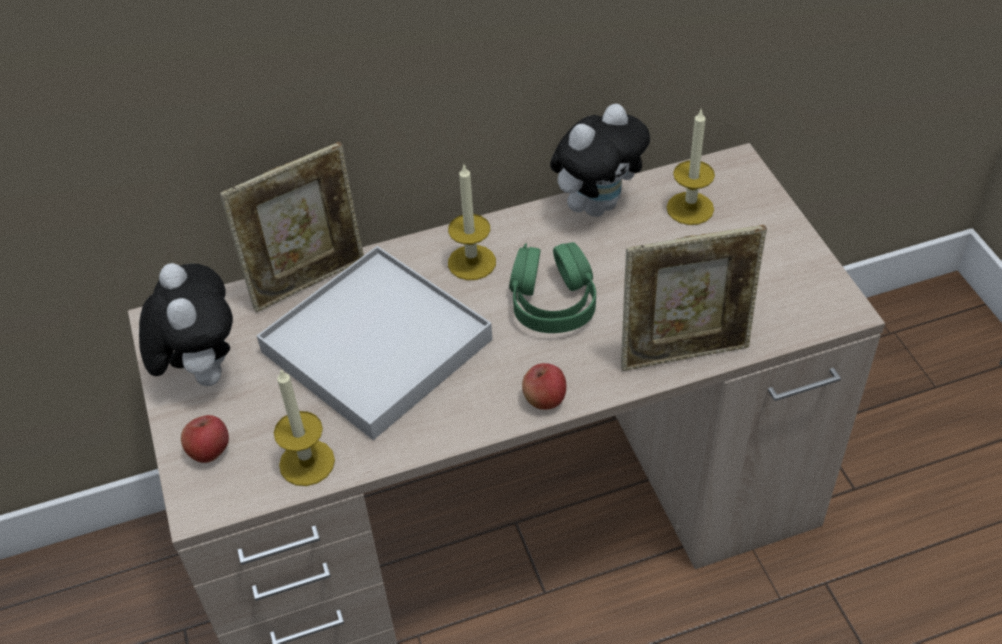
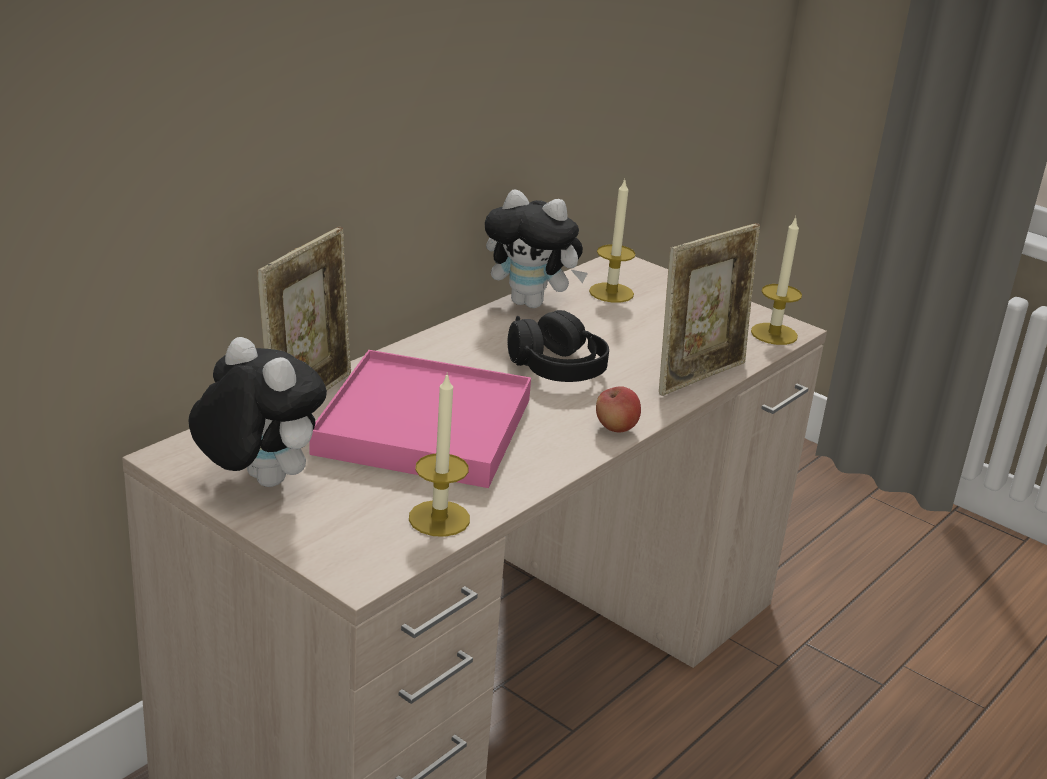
camera: 35 degrees left, 20 degrees down
(209, 451) = (328, 535): apple -> none
(376, 346) = (424, 427): white tray -> pink tray
(472, 262) = (457, 356): candle -> candle (774, 334)
(552, 302) = (557, 367): green headphones -> black headphones
(597, 205) = (531, 303): plush toy -> plush toy turned 90 degrees clockwise

